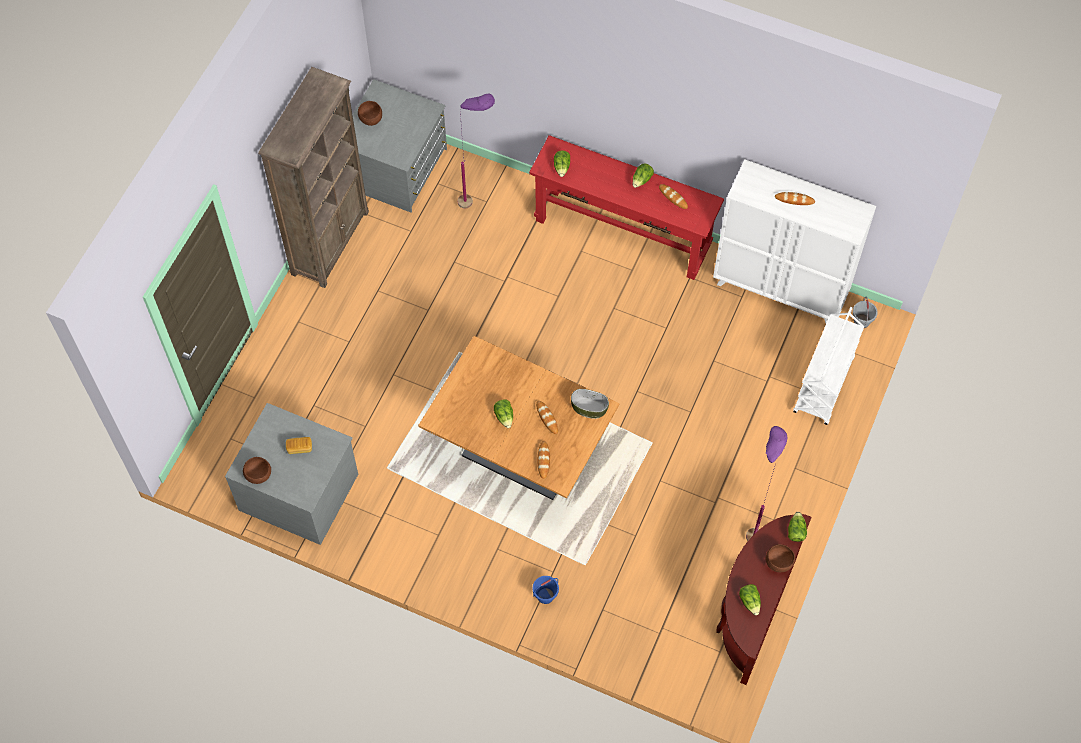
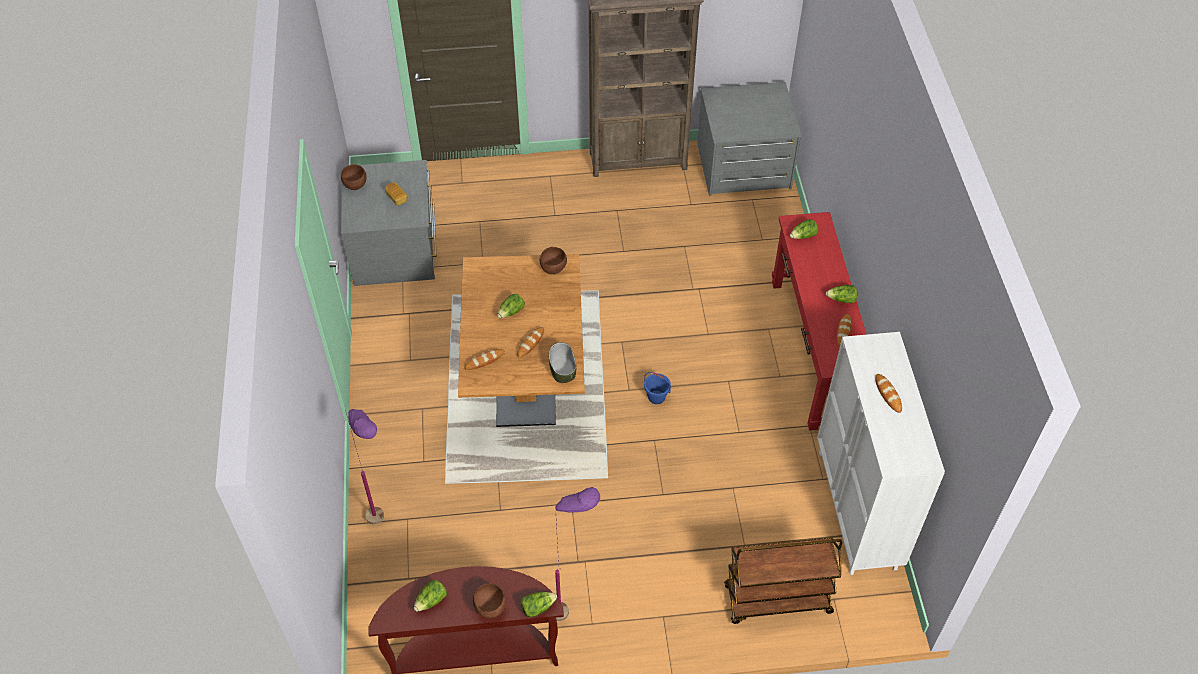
camera: 60 degrees right, 10 degrees down
(371, 119) = (744, 97): brown bowl -> brown bowl (553, 268)
(478, 201) = (757, 234): purple floor lamp -> purple floor lamp (386, 529)
(545, 596) = (396, 467): blue bucket -> blue bucket (656, 397)
(824, 386) = (777, 600): white cart -> brown cart
(862, 321) = (880, 602): grey bucket -> none

